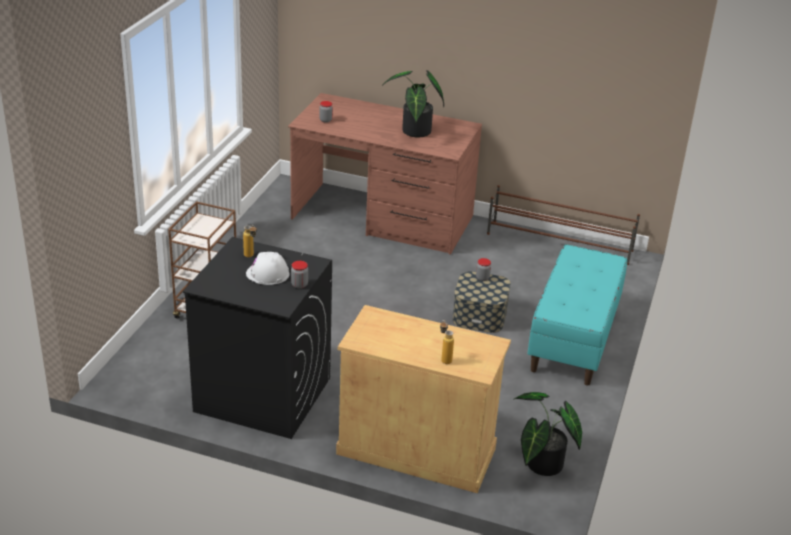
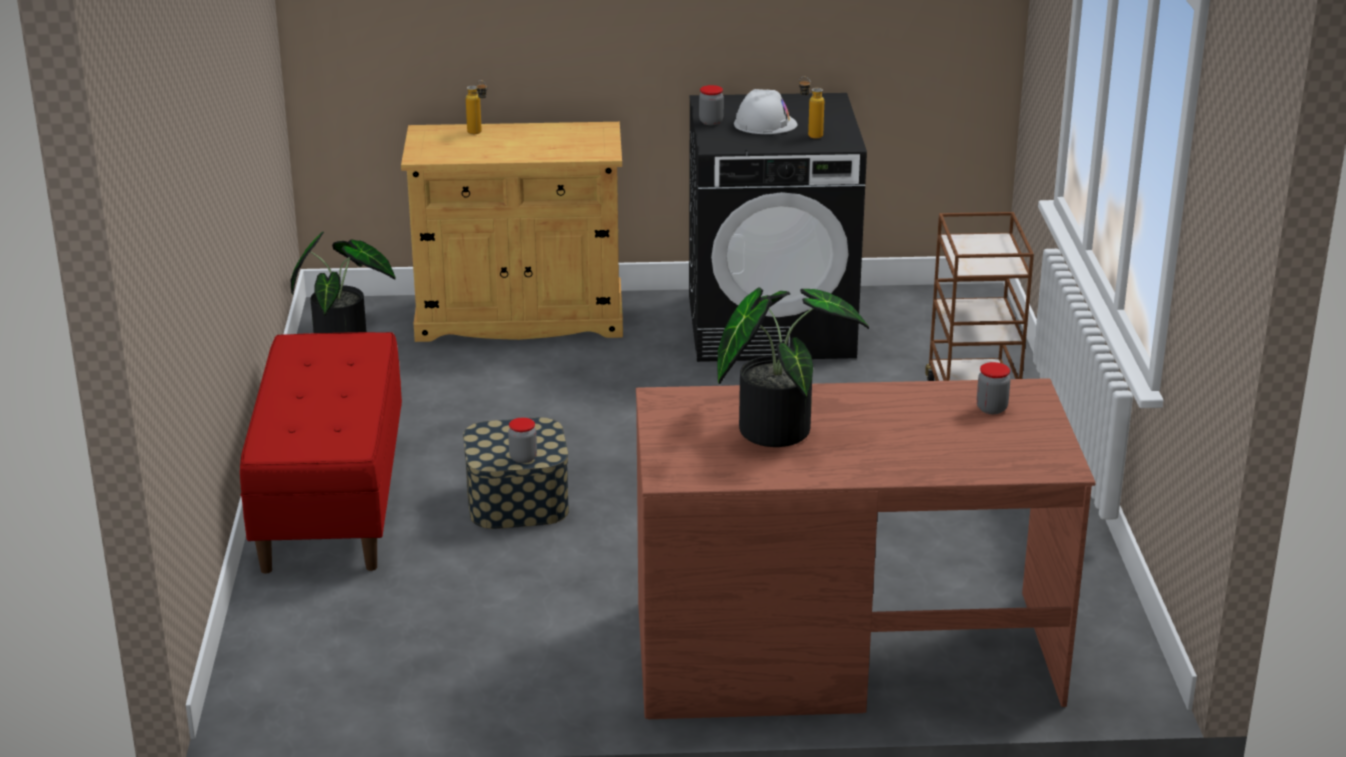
camera: 160 degrees right, 5 degrees down
(560, 243) = (407, 701): brown shoe rack -> none
(574, 340) = (330, 501): turquoise bench -> red bench

